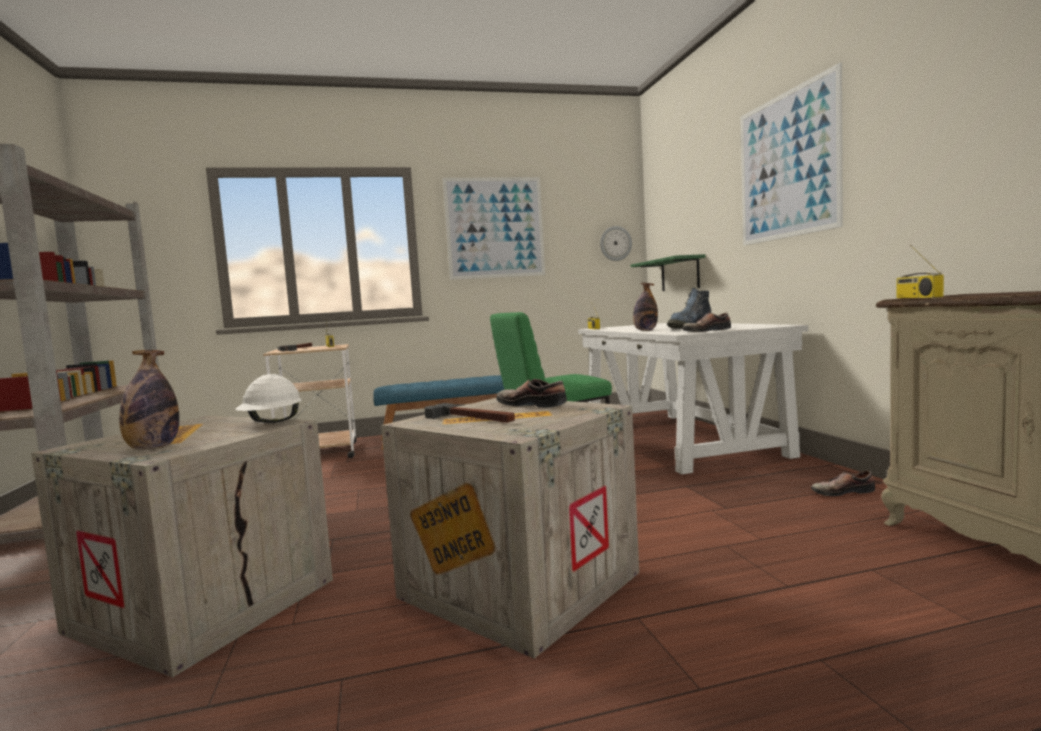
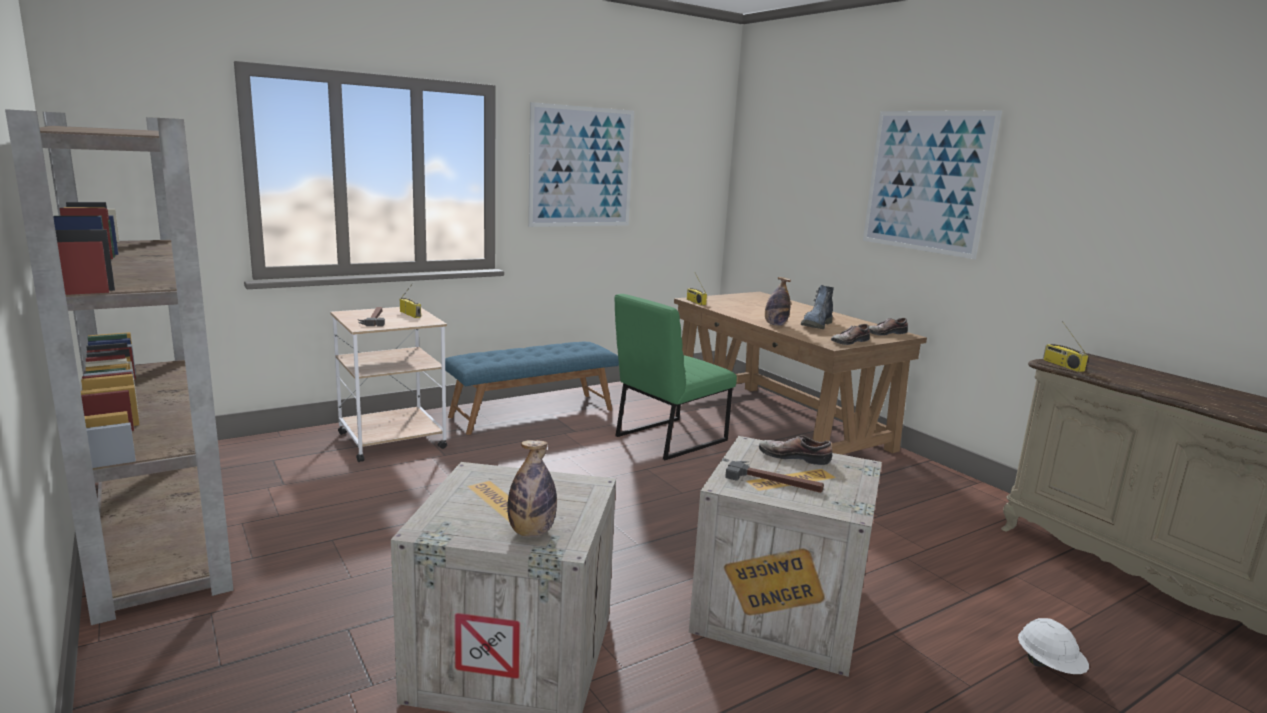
camera: 20 degrees left, 10 degrees up
(272, 422) = (575, 482): white hard hat -> white hard hat (1049, 666)
(615, 243) = (700, 192): wall clock -> none
(678, 439) = (779, 424): white desk -> brown desk
(680, 274) = (774, 243): green shelf -> none
(841, 492) = (953, 494): shoe -> shoe (884, 333)

